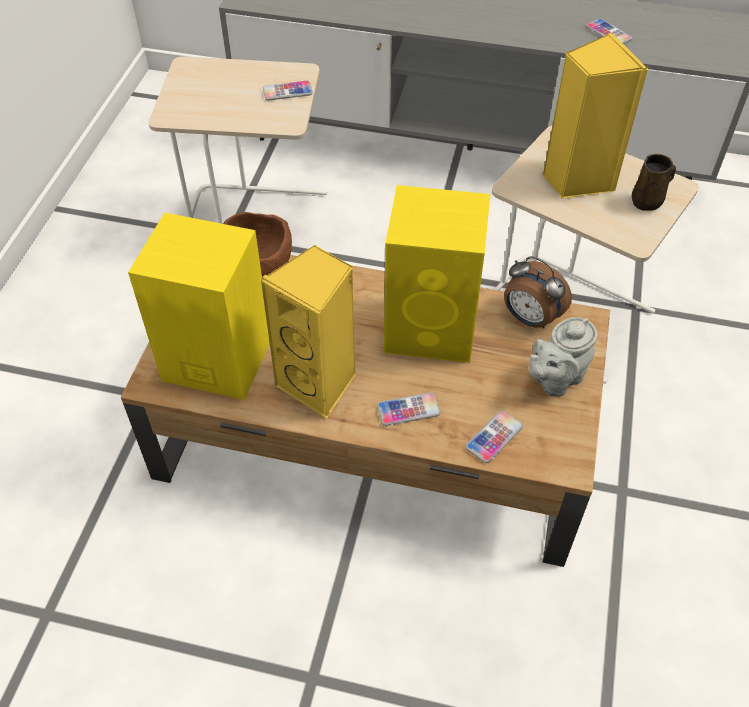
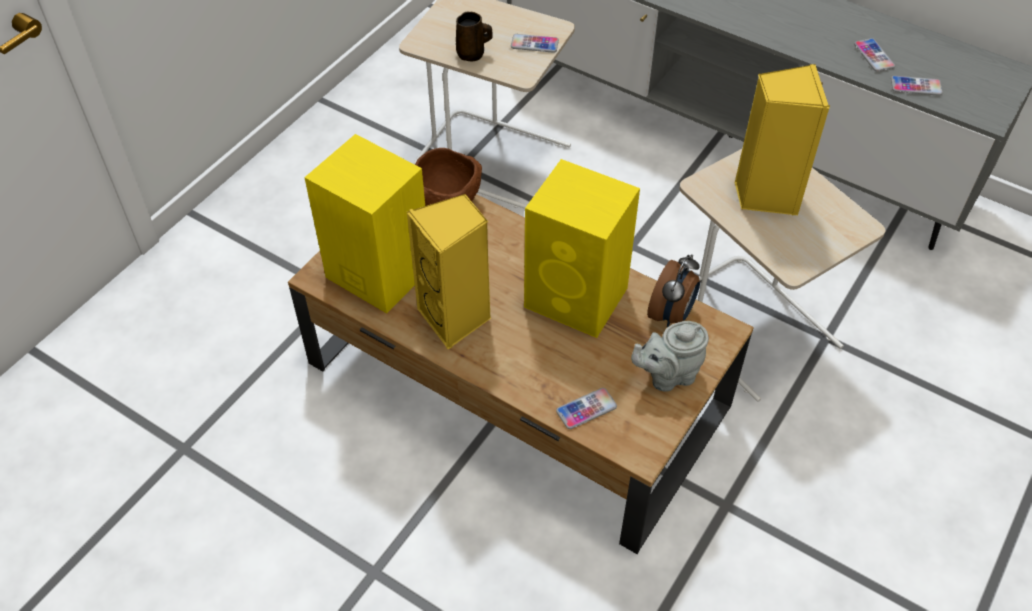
camera: 20 degrees right, 0 degrees up
(408, 410) = (522, 363): phone -> phone (916, 86)
(530, 319) = (672, 314): alarm clock -> alarm clock turned 120 degrees counterclockwise
(648, 201) = (825, 233): brown mug -> brown mug (472, 54)

